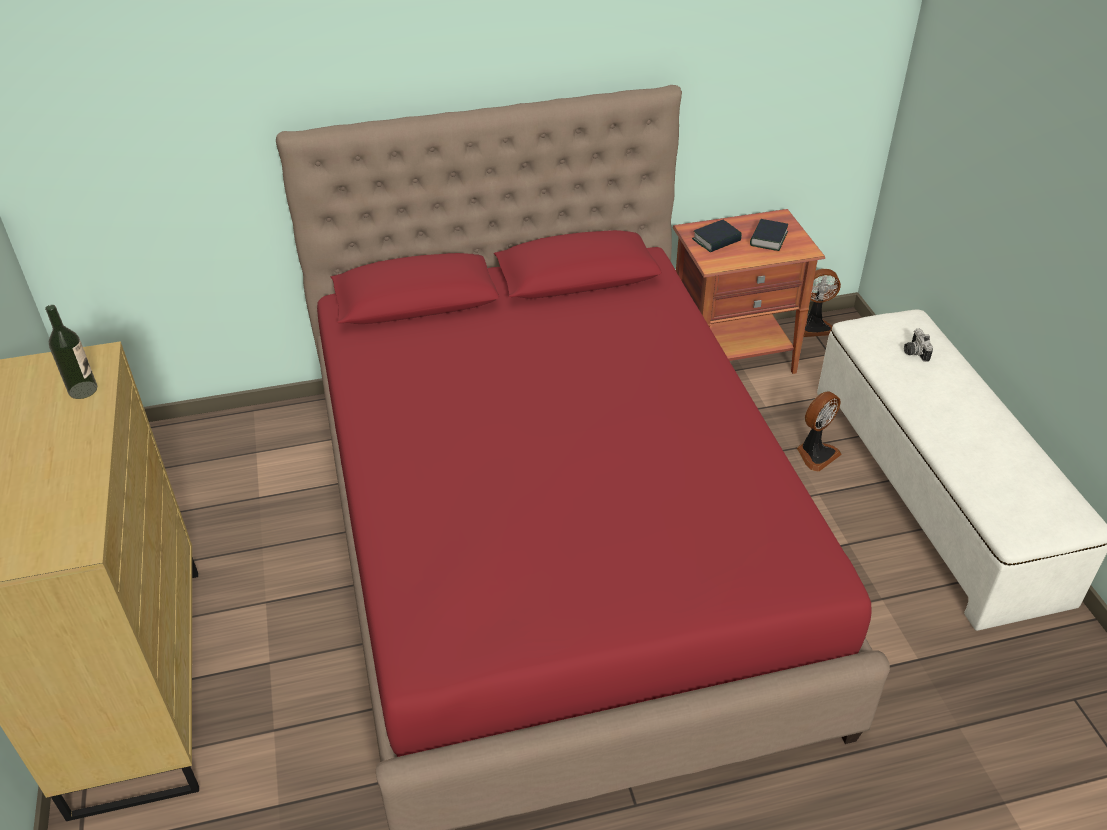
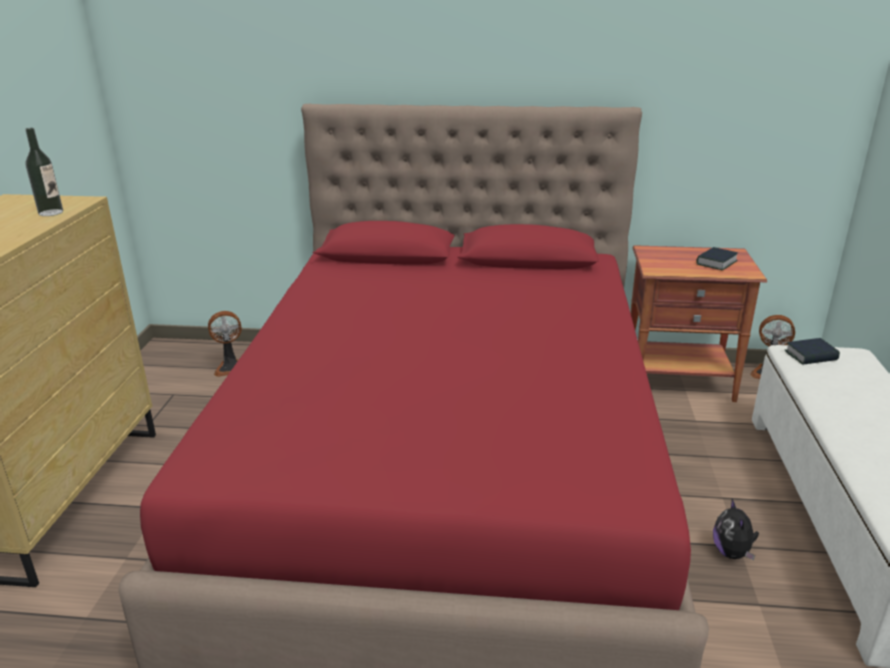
camera: 20 degrees right, 15 degrees down
(716, 240) = (666, 258): book -> book (811, 356)
(815, 454) = (732, 465): fan -> fan (231, 367)
(845, 552) = (732, 553): none -> plush toy
(914, 352) = (846, 376): camera -> none

